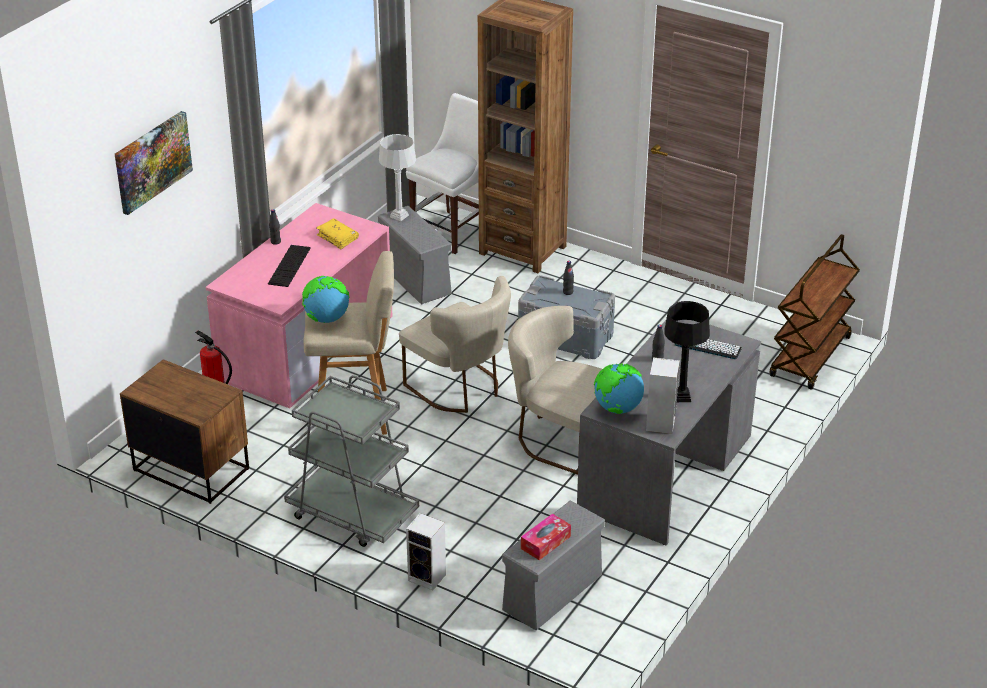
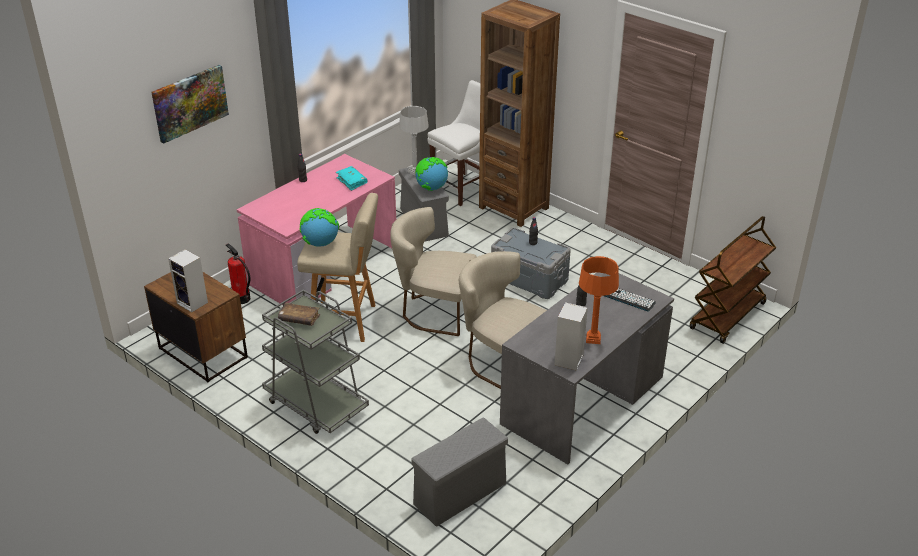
camera: 10 degrees right, 0 degrees up
(289, 266) = (306, 199): keyboard -> none
(336, 411) = (299, 319): none -> brown book
(337, 238) = (352, 181): yellow book -> turquoise book
(428, 577) = (360, 467): speaker -> speaker (193, 303)
(460, 389) = (433, 311): beige chair -> beige chair turned 135 degrees clockwise
(545, 542) = (451, 452): tissue box -> none
(617, 409) = (535, 343): globe -> globe (431, 188)
(681, 396) = (593, 339): black table lamp -> orange table lamp

